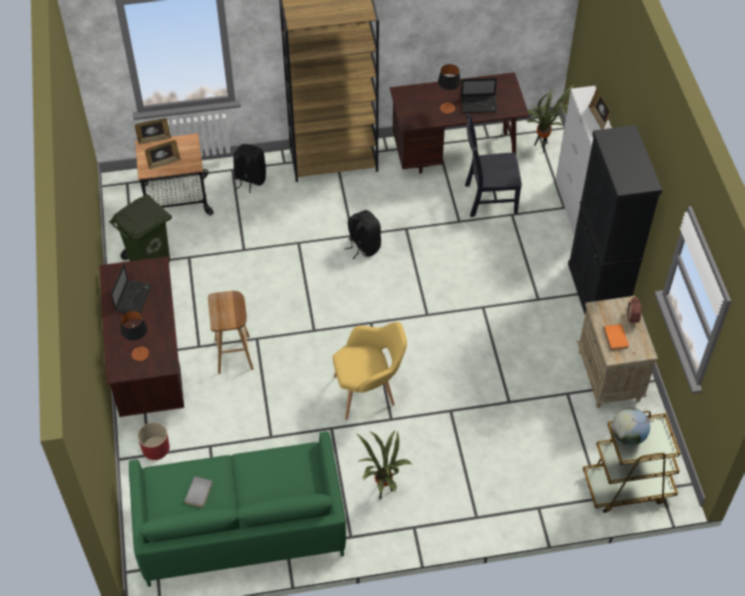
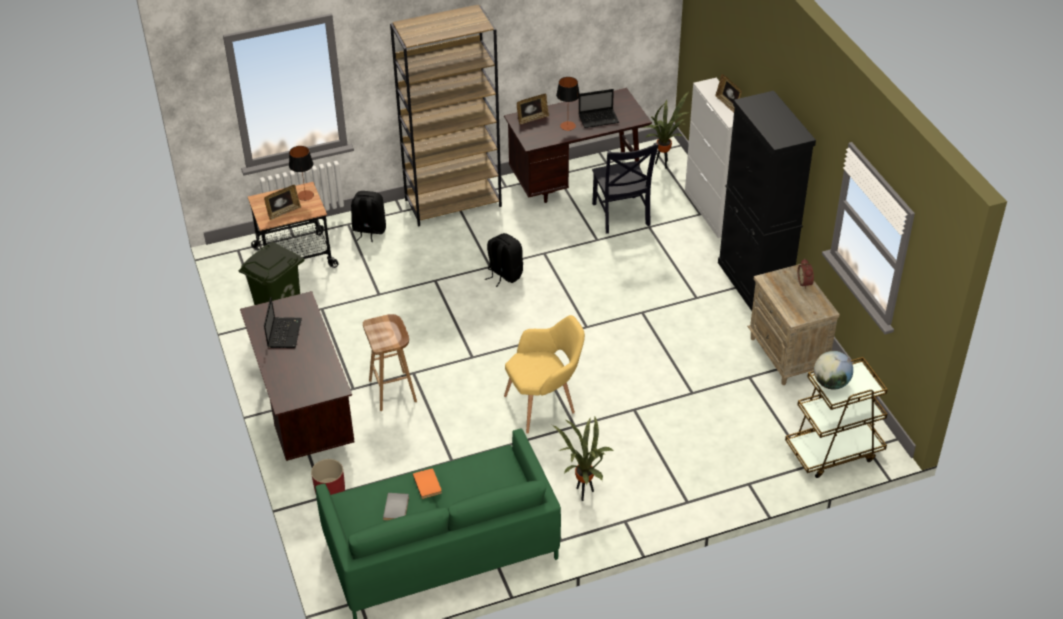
camera: 10 degrees left, 10 degrees down
(140, 354) = (305, 382): table lamp -> table lamp (305, 195)
(154, 139) = (267, 192): picture frame -> picture frame (532, 119)
(488, 199) = (621, 216): black chair -> black chair turned 90 degrees counterclockwise
(617, 338) = (794, 302): orange book -> orange book (428, 484)

